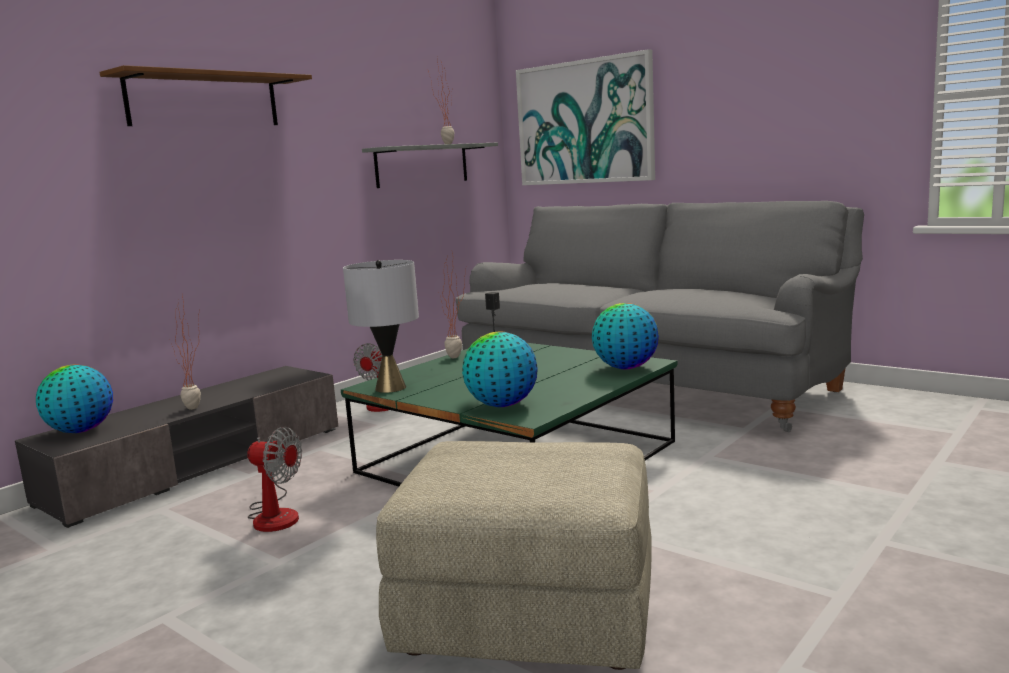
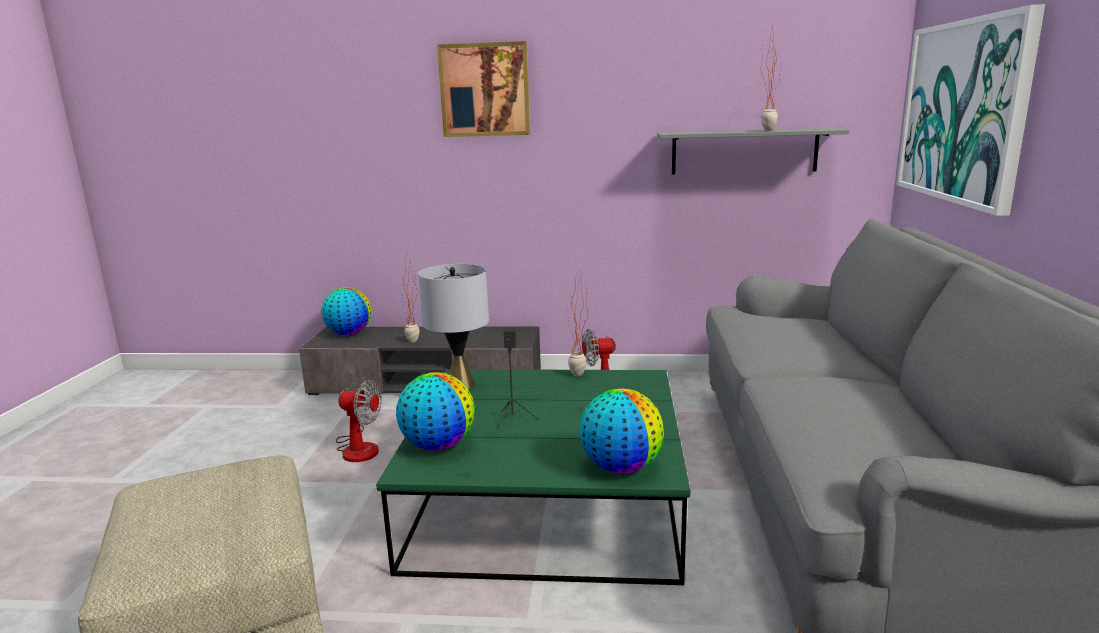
camera: 55 degrees right, 5 degrees up
(204, 101) = (485, 90): brown shelf -> picture
(275, 514) = (358, 447): fan -> fan turned 60 degrees counterclockwise

